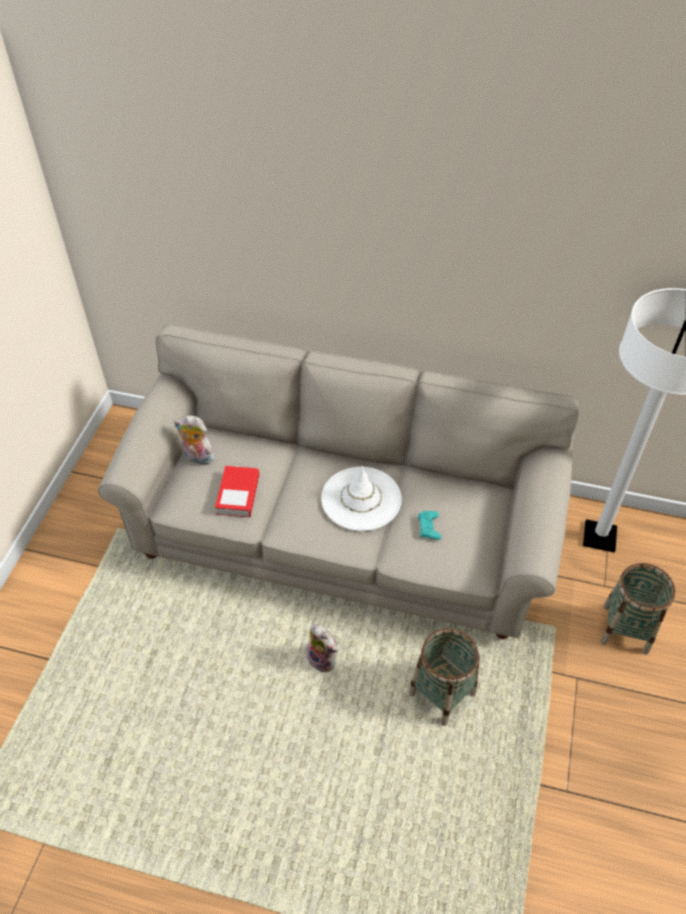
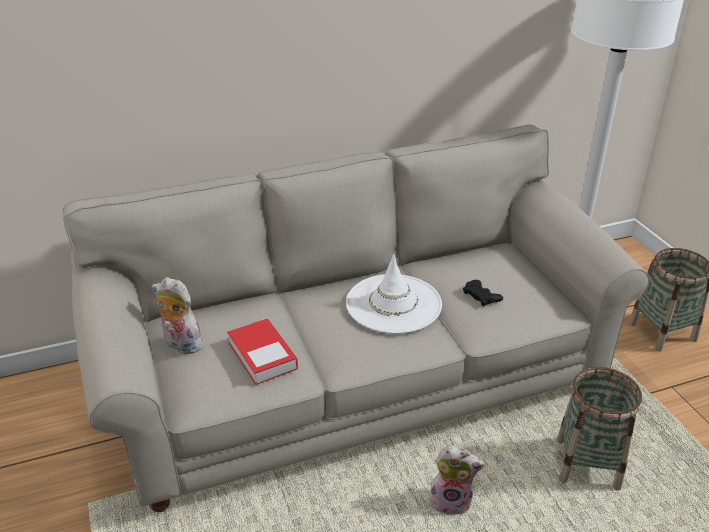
camera: 35 degrees left, 15 degrees down
(198, 458) = (180, 345): plush toy -> plush toy turned 45 degrees clockwise
(429, 527) = (481, 296): turquoise game controller -> black game controller

